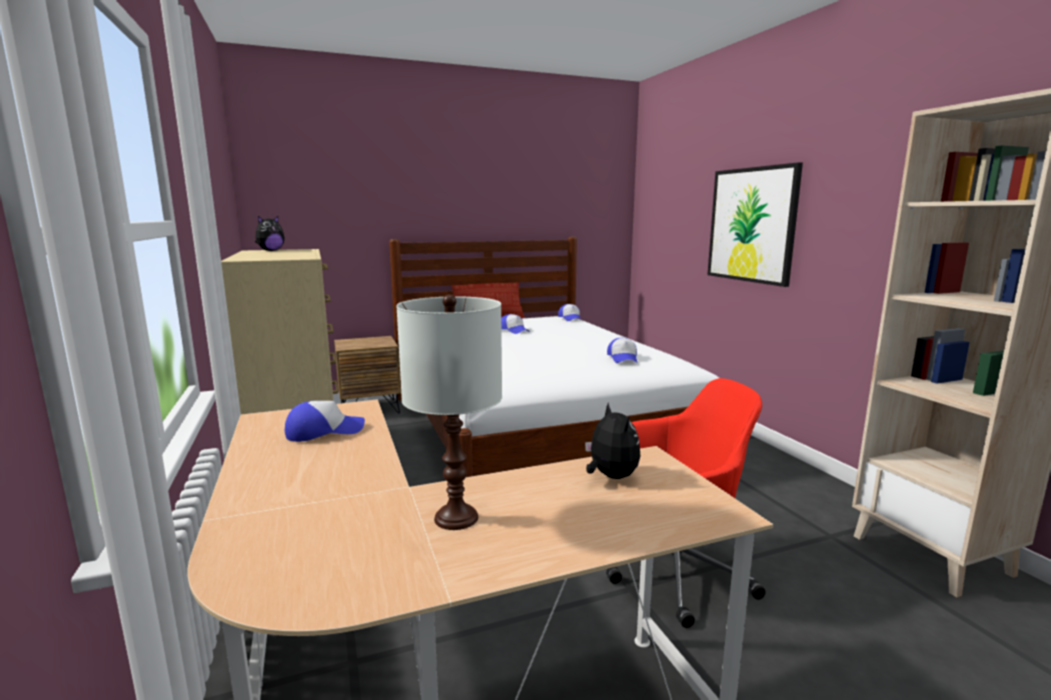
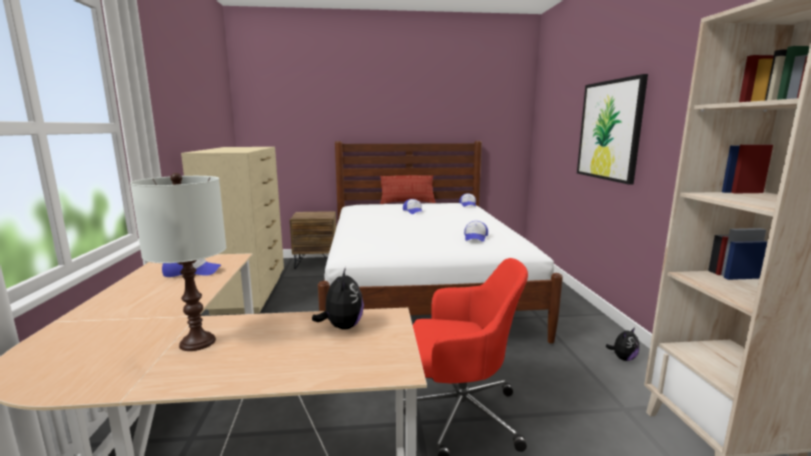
camera: 15 degrees right, 0 degrees up
(270, 251) = (238, 147): plush toy -> plush toy (623, 358)

